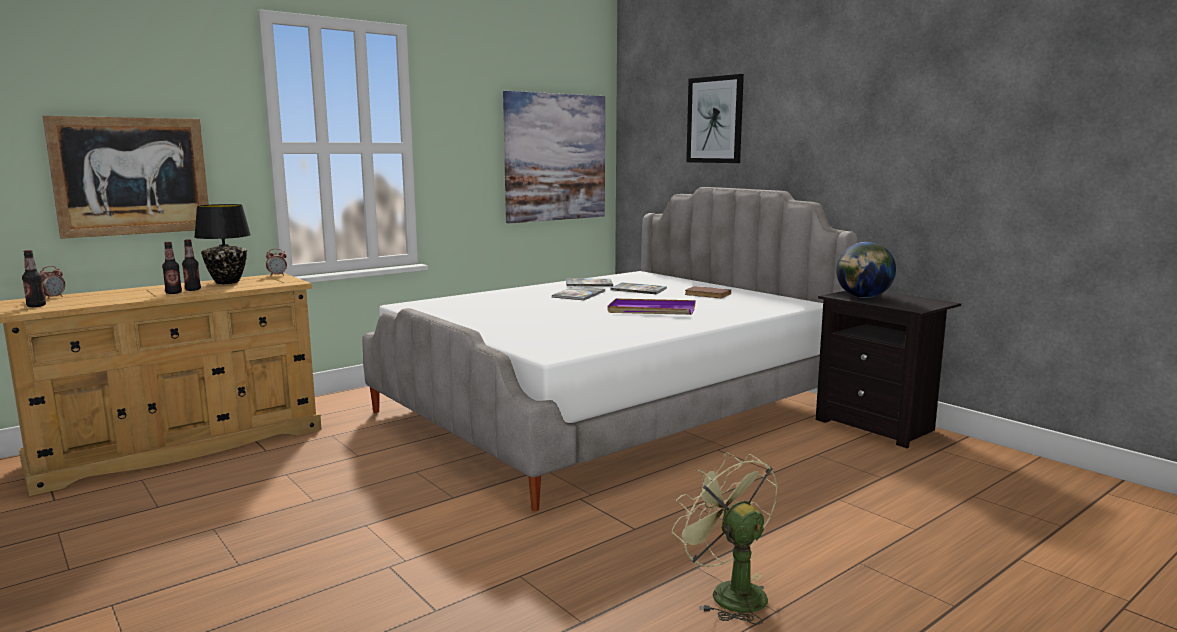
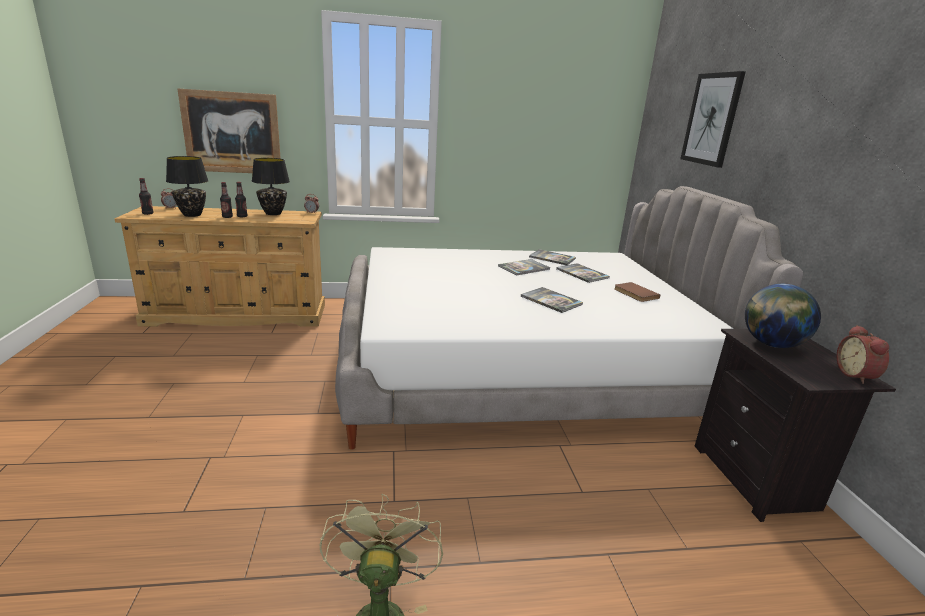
camera: 30 degrees right, 10 degrees up
(113, 298) = (192, 215): none -> black table lamp
(555, 157) = (571, 141): picture -> none
(651, 310) = (551, 300): purple tray -> book
(933, 301) = (857, 375): none -> alarm clock

